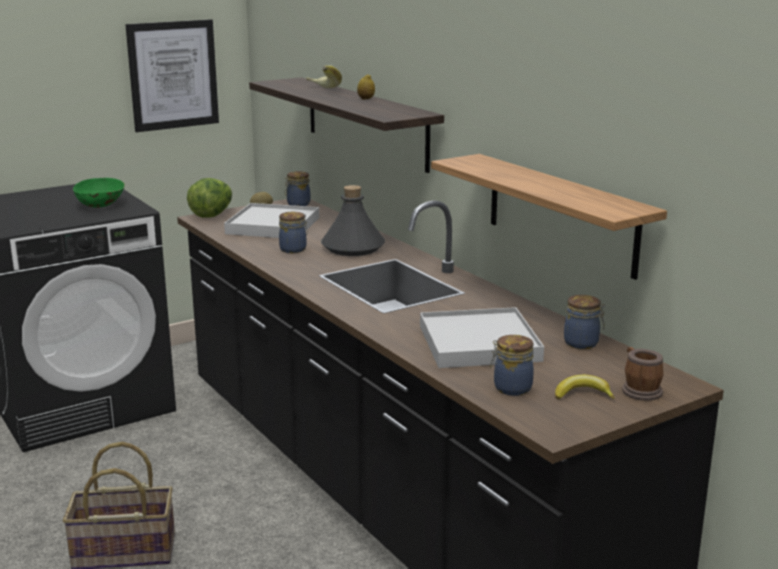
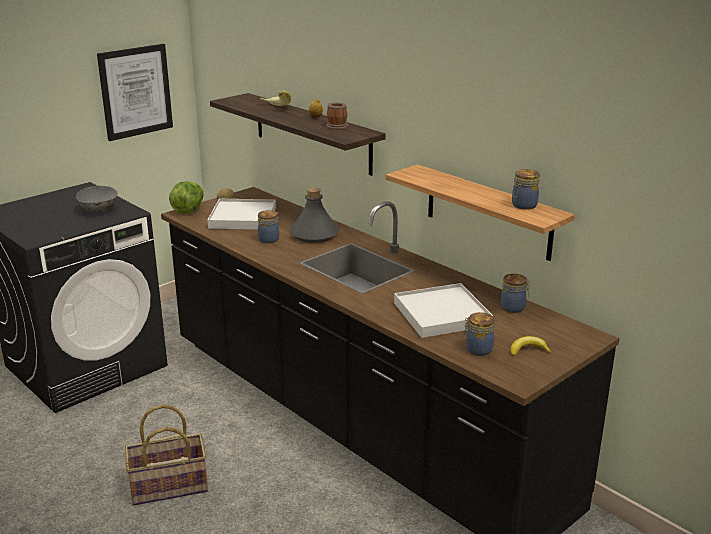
camera: 10 degrees left, 5 degrees up
(101, 206) = (99, 210): green bowl -> grey bowl
(297, 204) = (252, 195): jar -> jar (523, 206)
(639, 390) = (564, 343): mug -> mug (335, 126)

